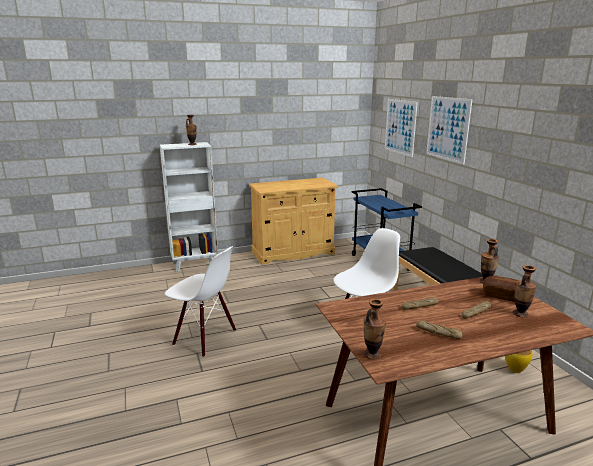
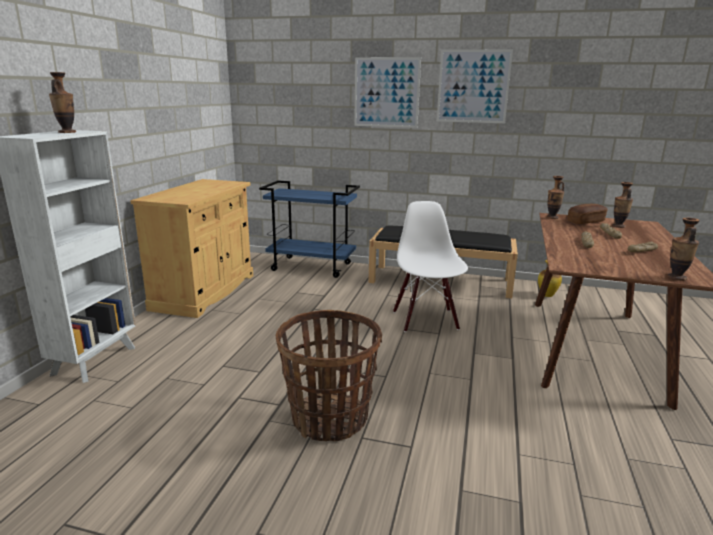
camera: 55 degrees left, 0 degrees up
(204, 338) = (329, 419): white chair -> basket
(400, 127) = (299, 99): picture -> picture (473, 86)

